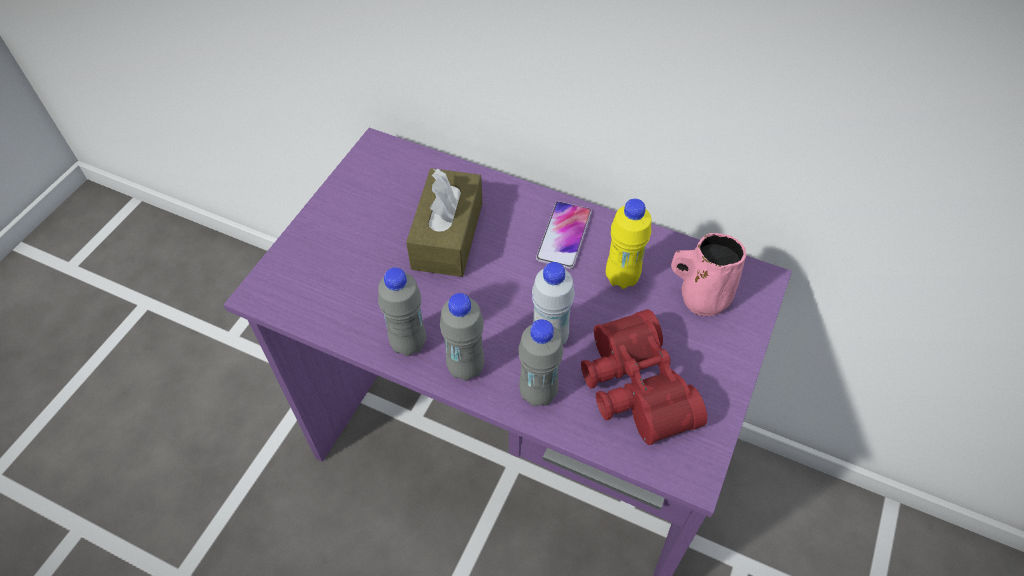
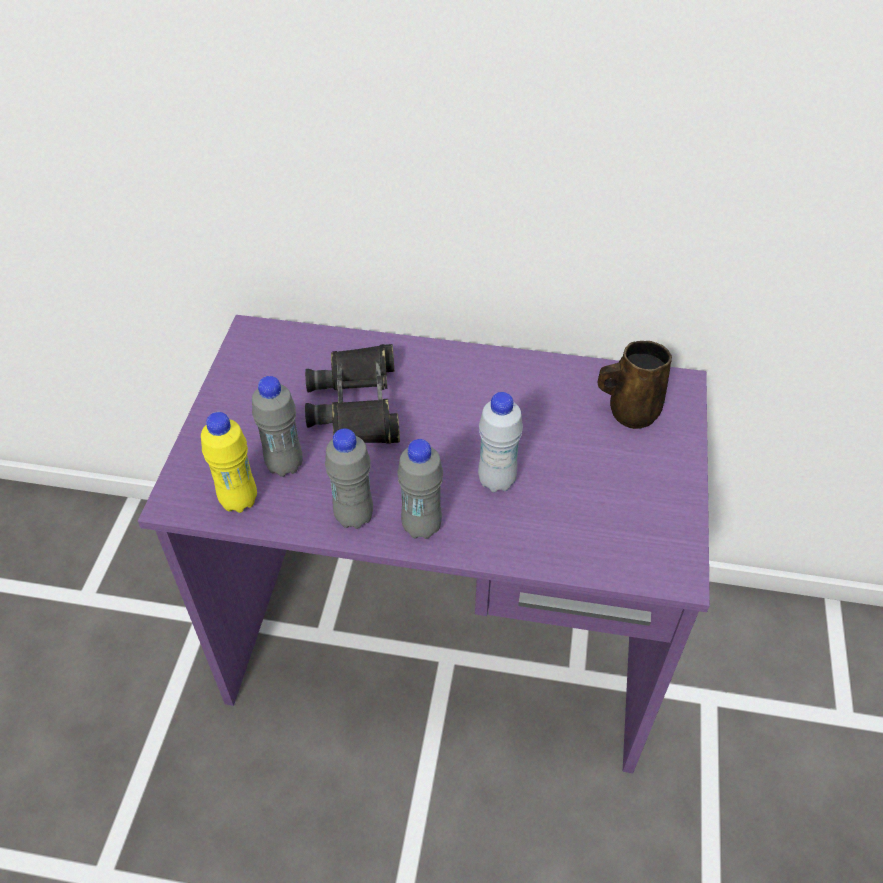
camera: 15 degrees left, 5 degrees down
(447, 235) = (358, 404): brown tissue box -> black binoculars
(538, 393) = (503, 534): grey bottle -> grey bottle (285, 465)
(564, 236) = (477, 381): phone -> none
(621, 277) = (548, 409): yellow bottle -> yellow bottle (239, 500)
(631, 388) = (593, 510): red binoculars -> none
(701, 297) = (630, 411): pink mug -> brown mug

